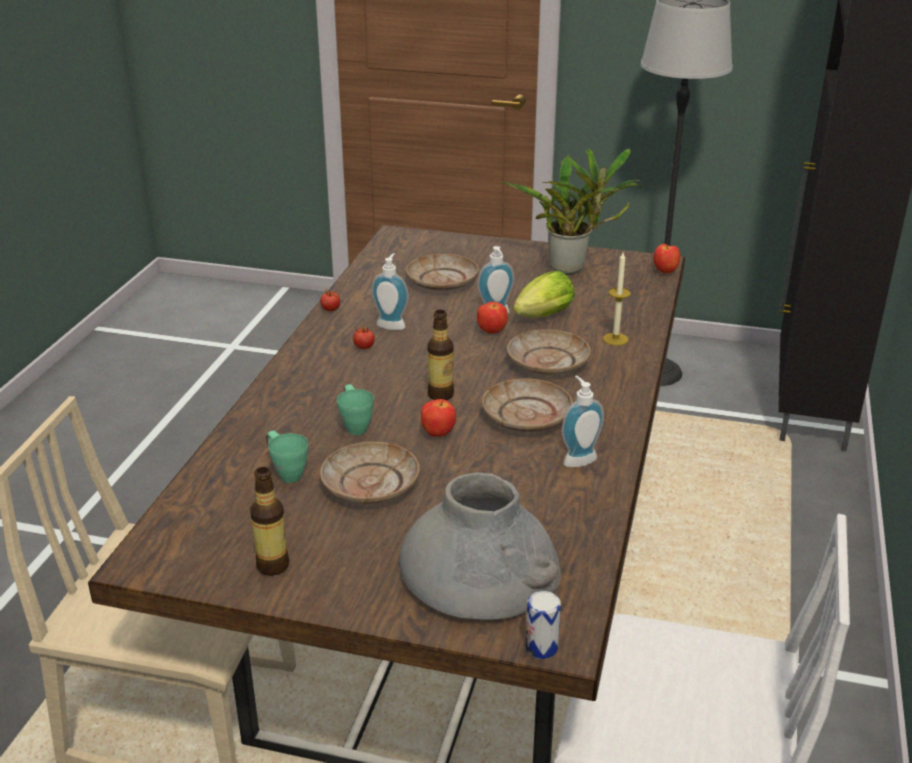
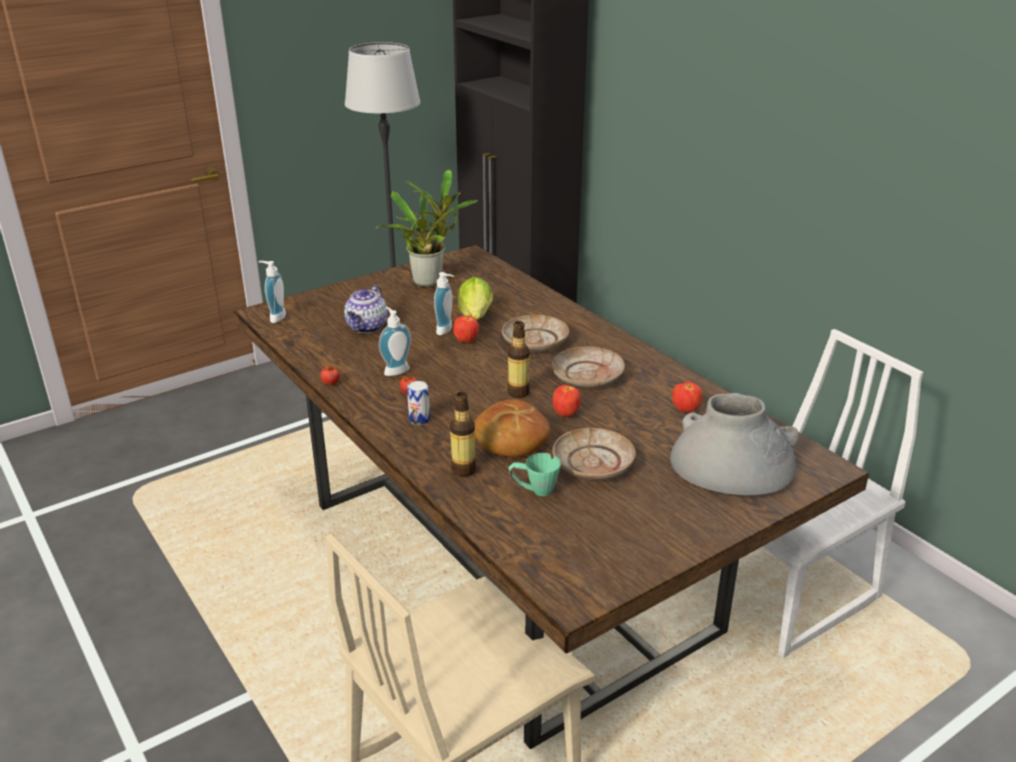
camera: 50 degrees left, 0 degrees up
(273, 565) = (642, 540): bottle -> bottle (463, 470)
(355, 425) = (510, 440): green mug -> bread
(442, 282) = (367, 327): beige plate -> teapot
(541, 647) = (827, 477): can -> can (419, 419)
(578, 459) = (656, 382): soap dispenser -> soap dispenser (275, 317)
(615, 339) = (540, 309): candle -> none
(665, 272) = (486, 258): apple -> apple (685, 410)

